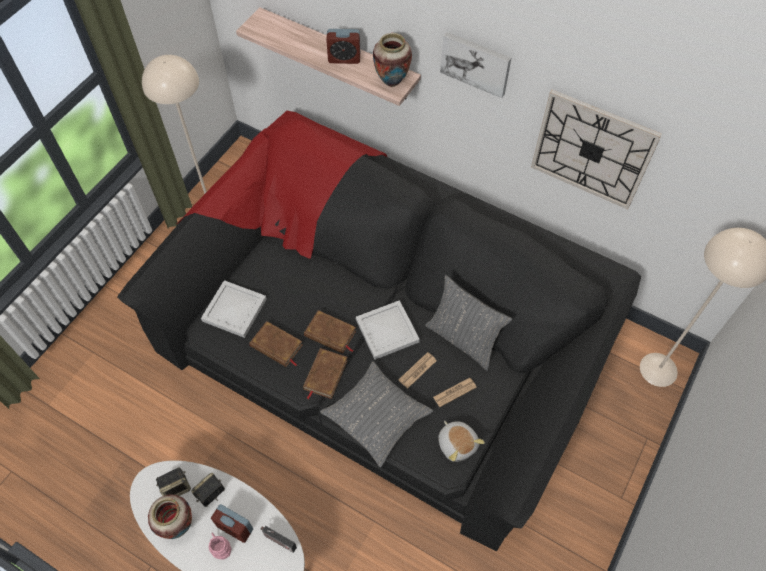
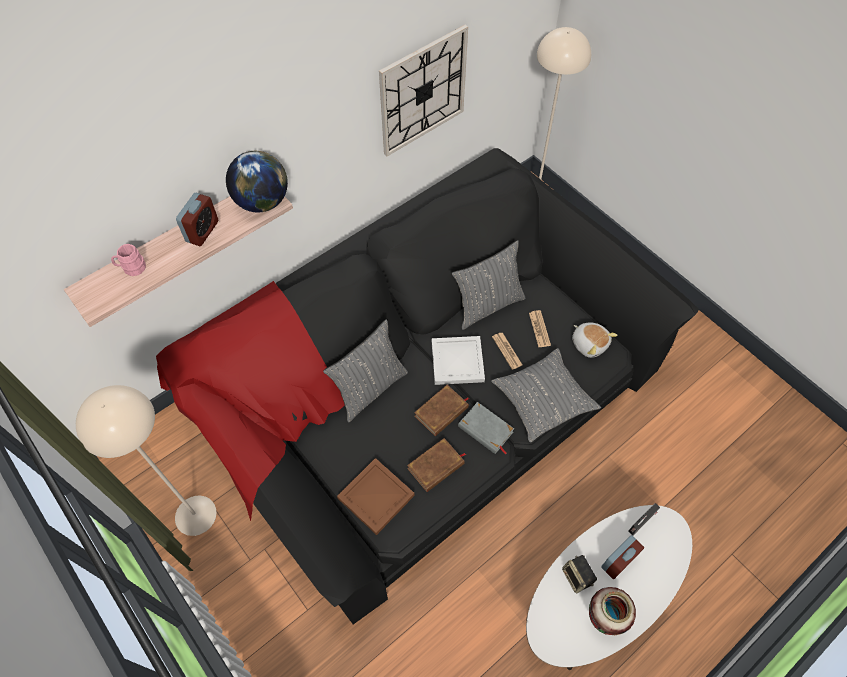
camera: 70 degrees left, 0 degrees up
(176, 487) = (561, 611): speaker -> none
(220, 547) = (634, 581): pink mug -> pink mug (132, 268)
(234, 309) = (374, 497): white tray -> brown tray
(325, 375) = (485, 430): brown book -> grey book
(334, 273) = (369, 388): none -> grey pillow
(391, 82) = (262, 202): vase -> globe
(457, 444) = (589, 343): plush toy -> plush toy turned 60 degrees clockwise
(476, 63) = (310, 112): picture -> none

